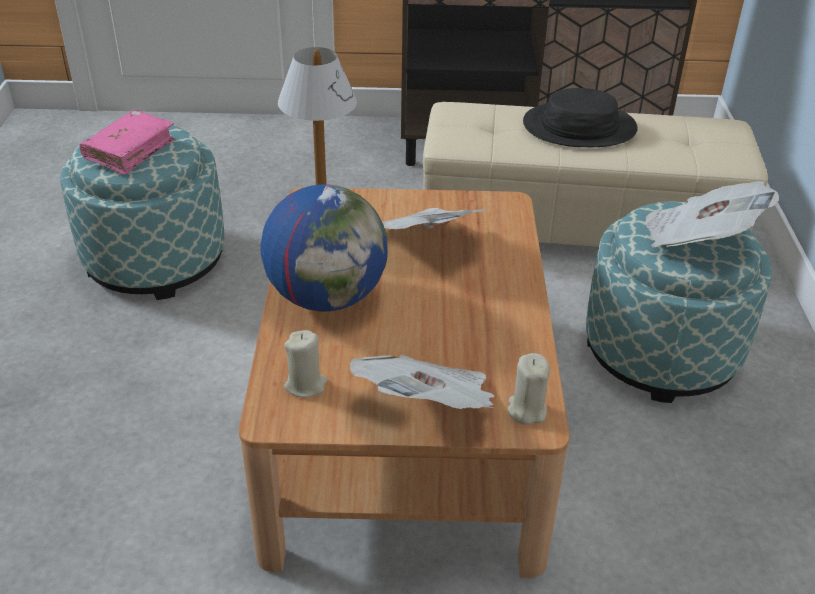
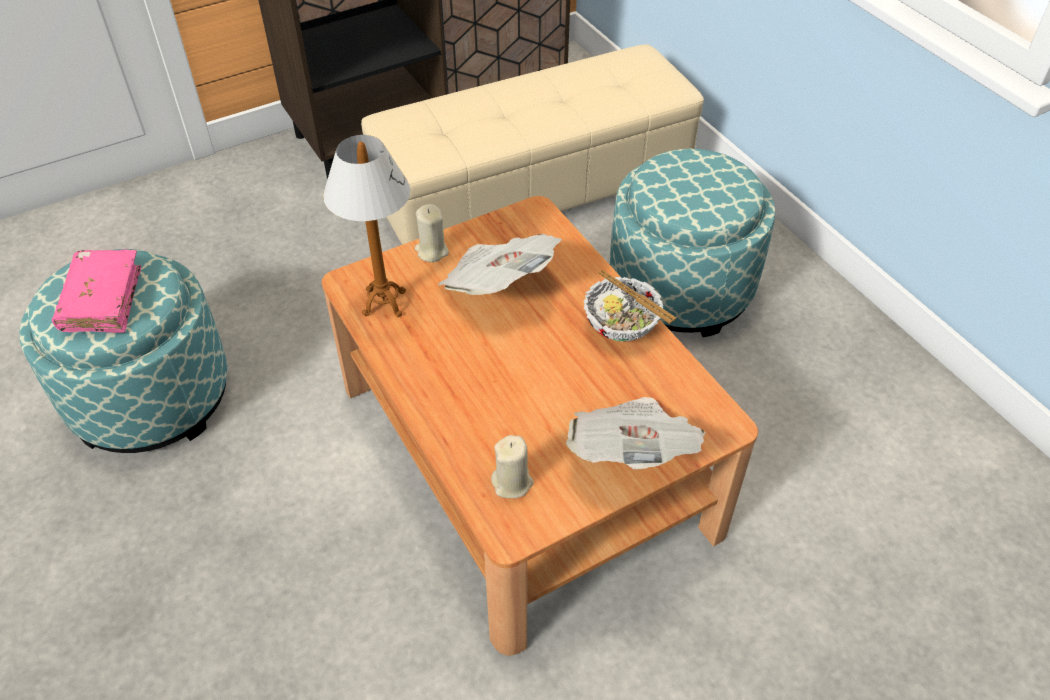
camera: 30 degrees left, 10 degrees up
(327, 297) = (456, 383): globe -> none
(509, 312) = (621, 326): none -> bowl
(526, 410) = (707, 415): beige candle -> beige candle (431, 251)
(579, 127) = (519, 101): black hat -> none
(698, 240) = (709, 187): newspaper -> none

